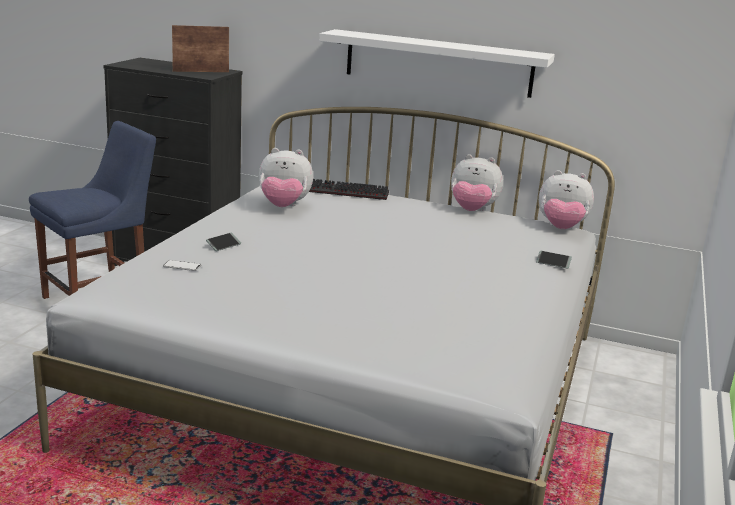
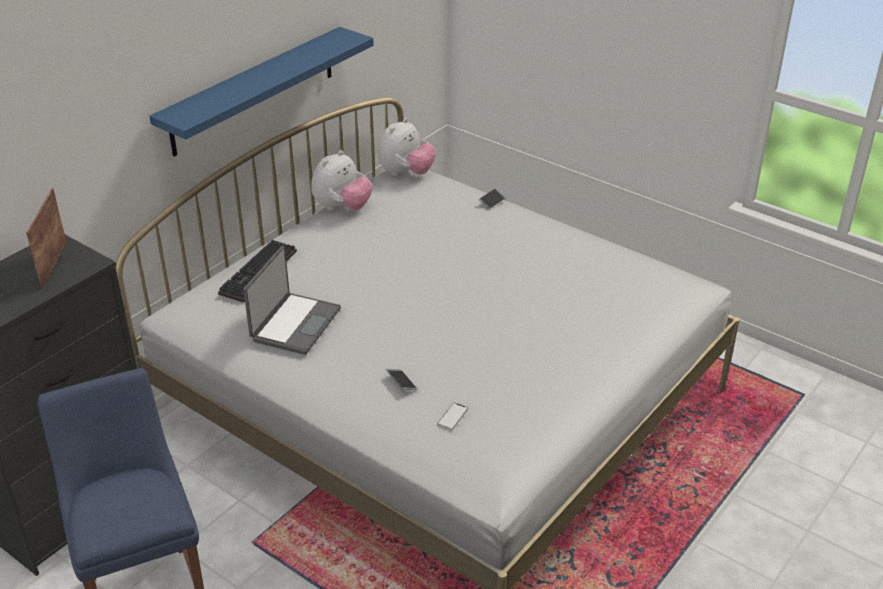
camera: 70 degrees left, 15 degrees up
(283, 207) = (294, 324): plush toy -> laptop
(438, 63) = (254, 90): white shelf -> blue shelf

